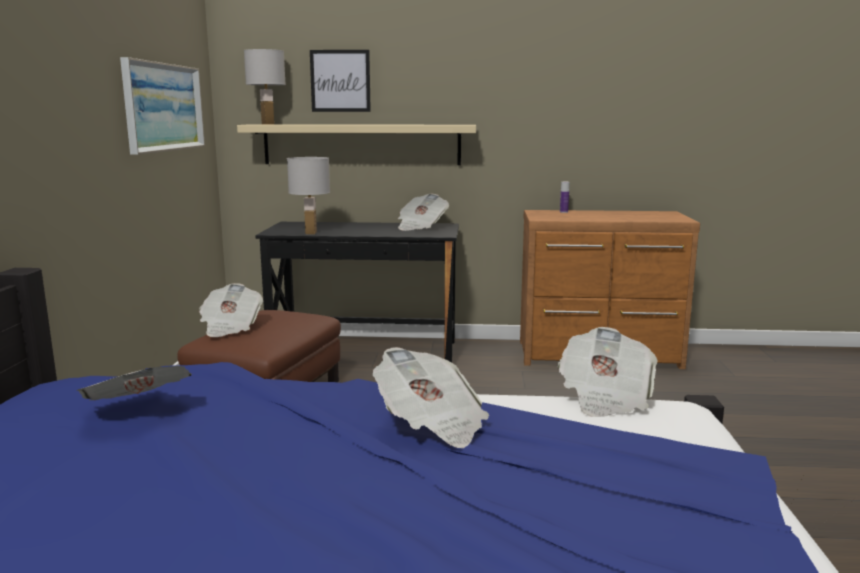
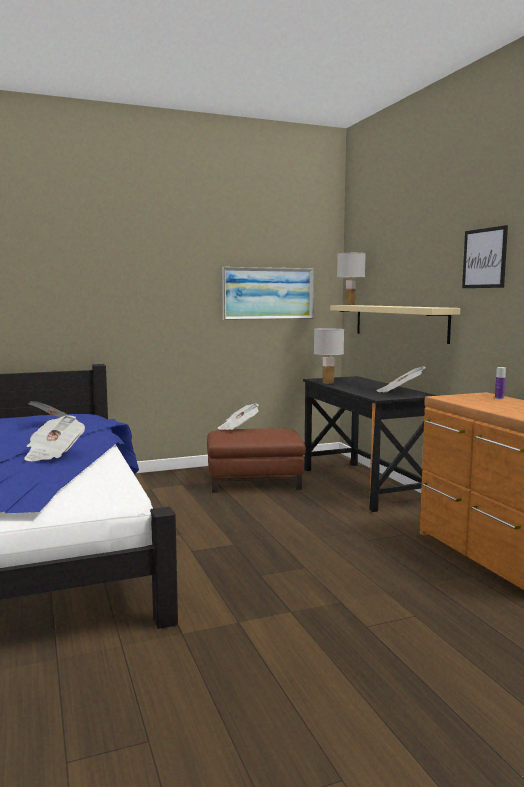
camera: 65 degrees right, 5 degrees down
(340, 81) = (391, 272): picture -> picture (484, 258)
(604, 397) = (128, 482): newspaper -> none

